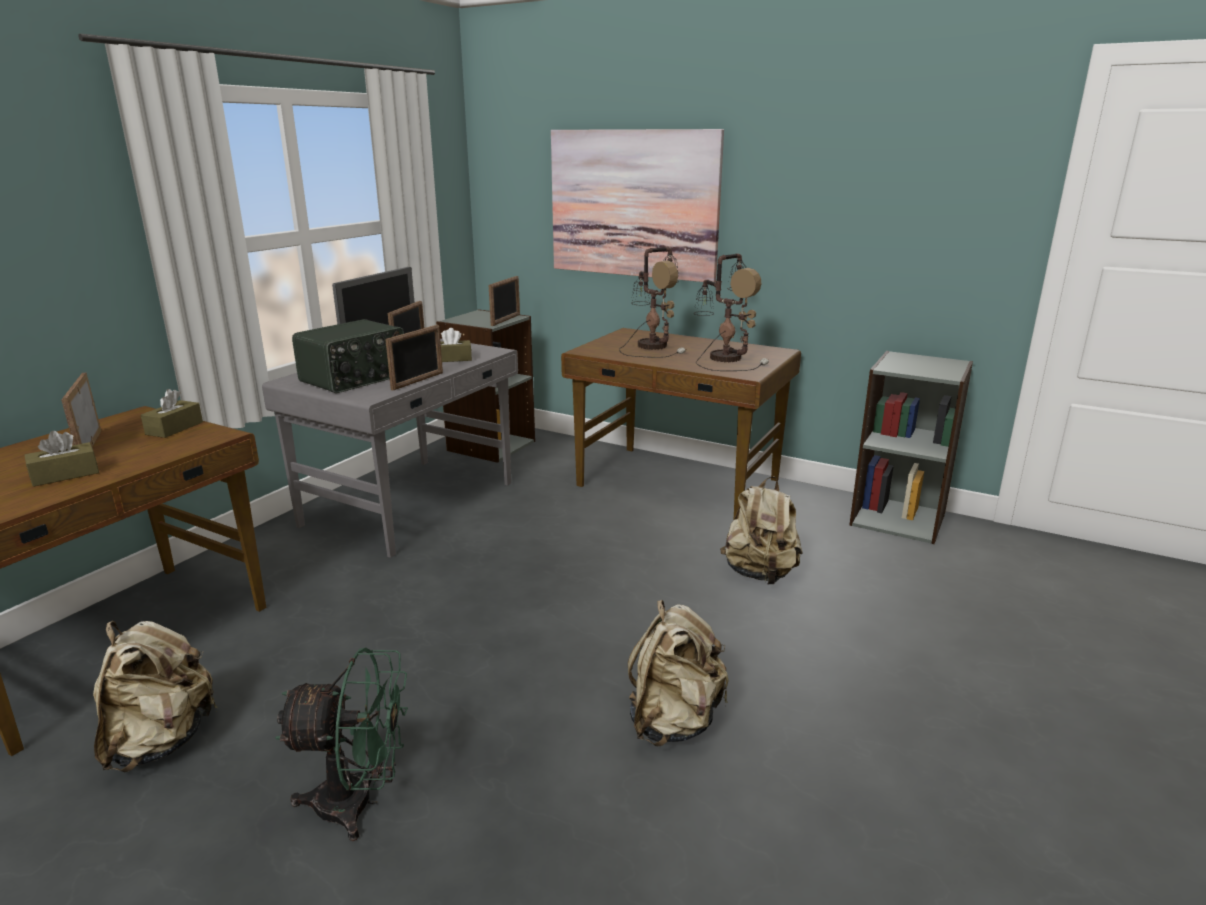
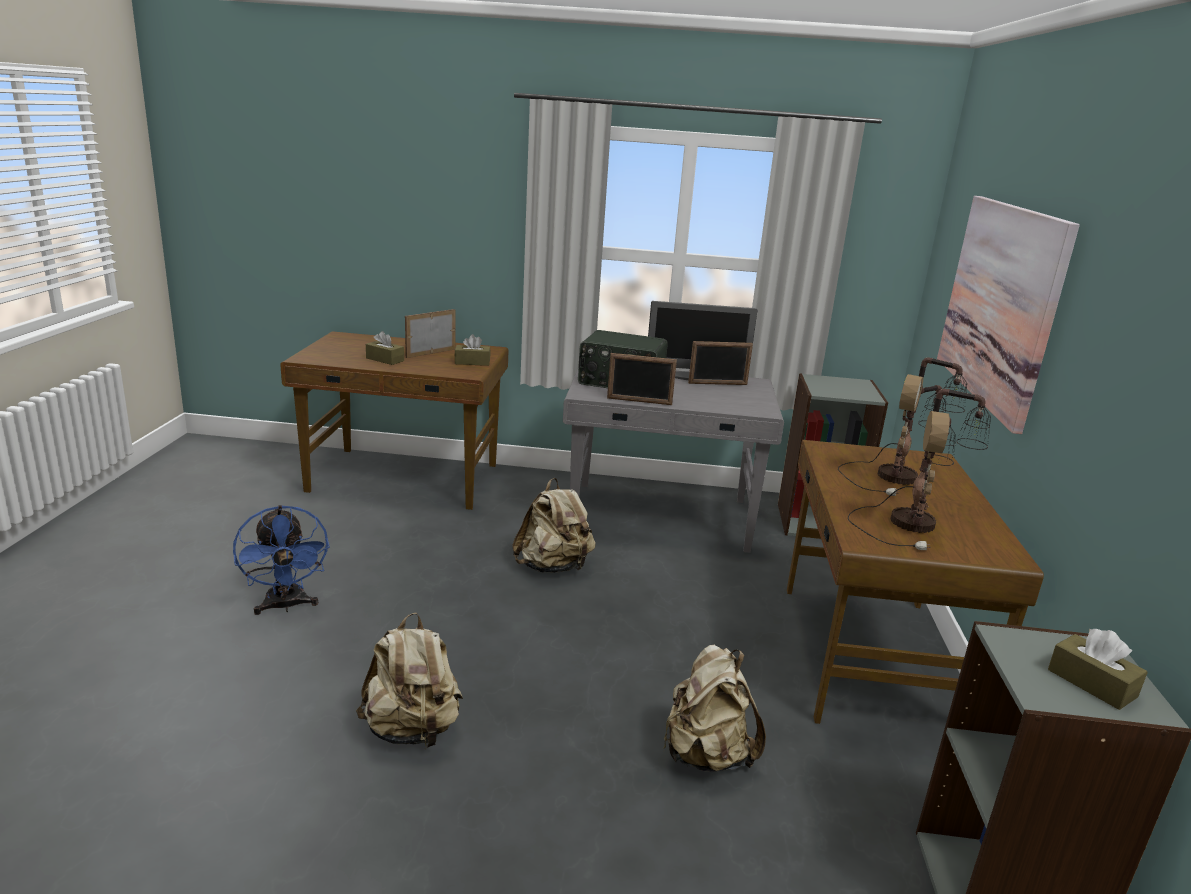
camera: 65 degrees right, 0 degrees up
(161, 741) = (326, 525): beige backpack -> beige backpack (553, 567)
(359, 803) = (286, 606): green fan -> blue fan
(453, 359) = (715, 401): brown tissue box -> brown tissue box (1091, 683)
(506, 320) = (850, 395): picture frame -> none

